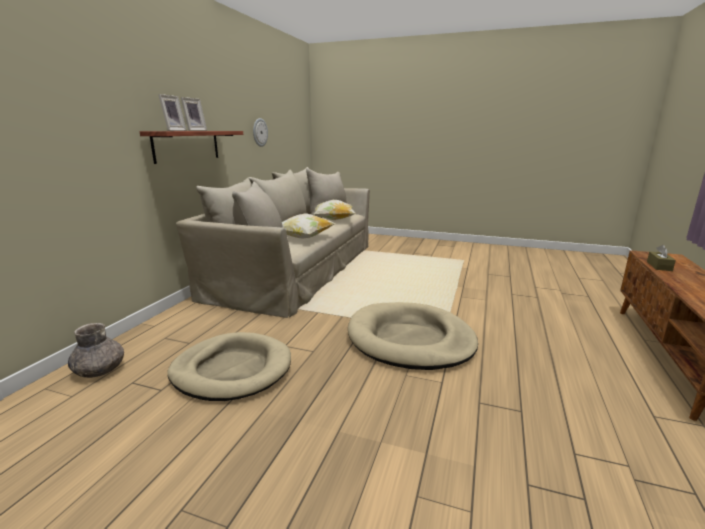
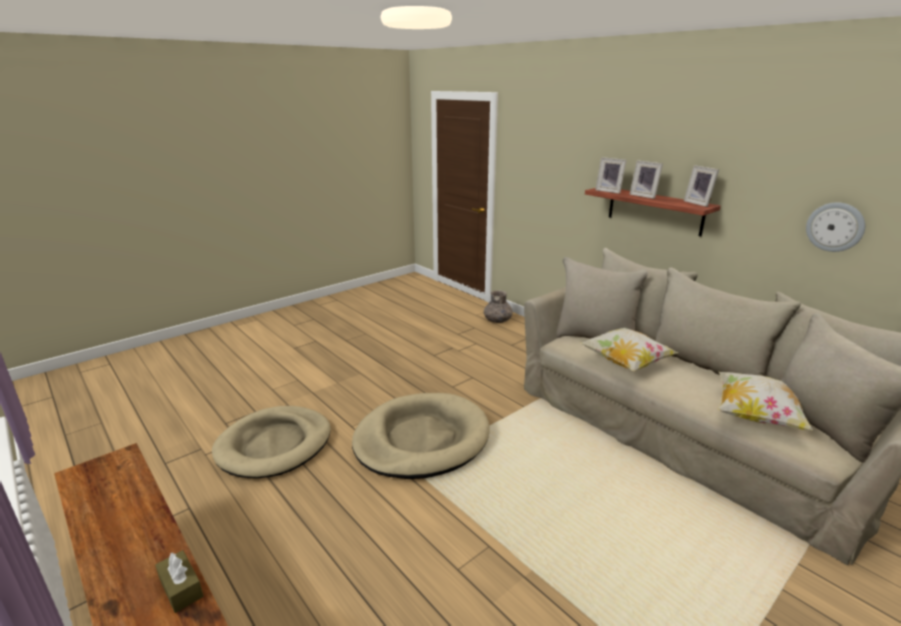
camera: 120 degrees right, 5 degrees up
(219, 130) = (699, 203): none -> picture frame
(232, 370) = (458, 354): beige dog bed -> beige dog bed (275, 445)

